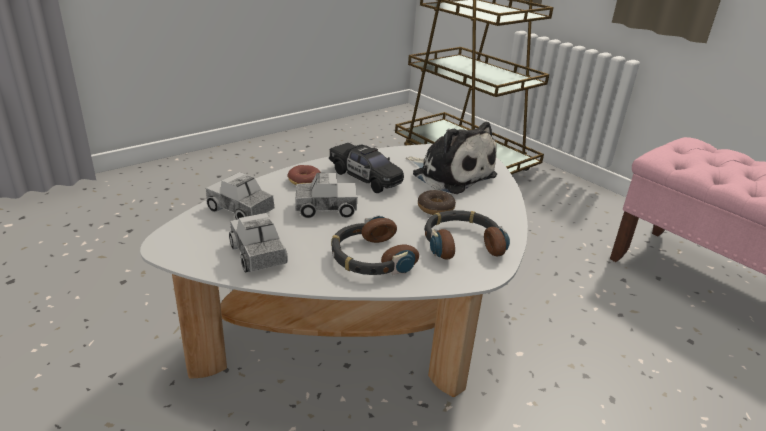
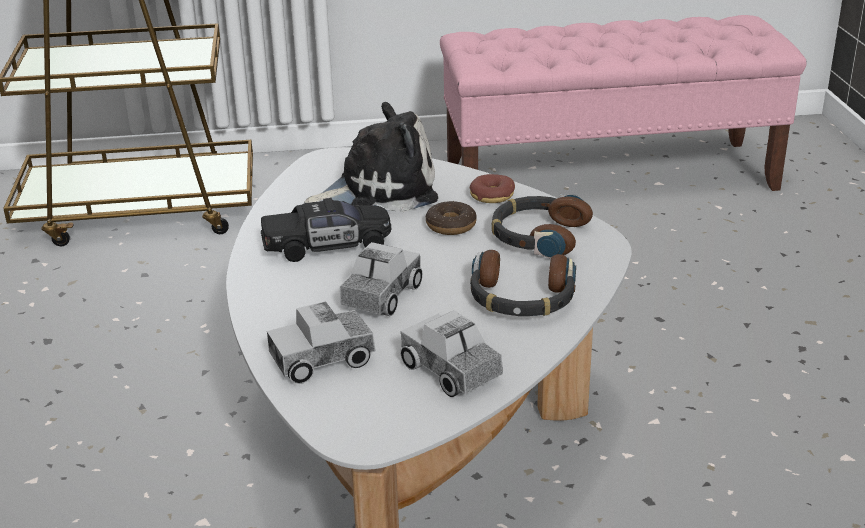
camera: 55 degrees left, 0 degrees up
(258, 255) = (451, 371): toy truck -> toy truck turned 45 degrees clockwise
(304, 181) = (288, 292): donut -> donut (492, 196)

